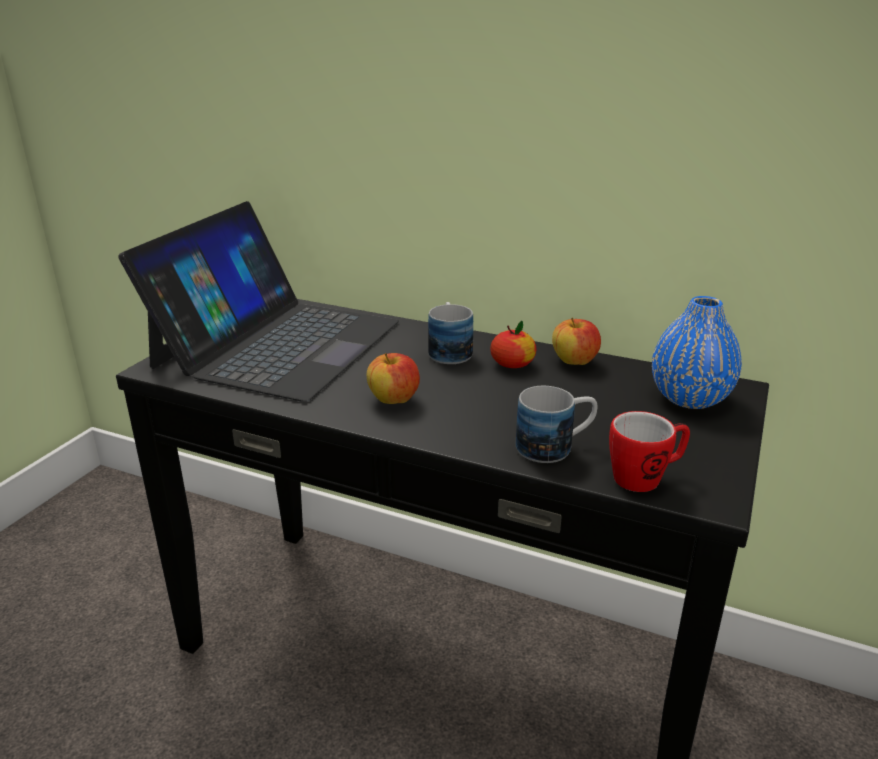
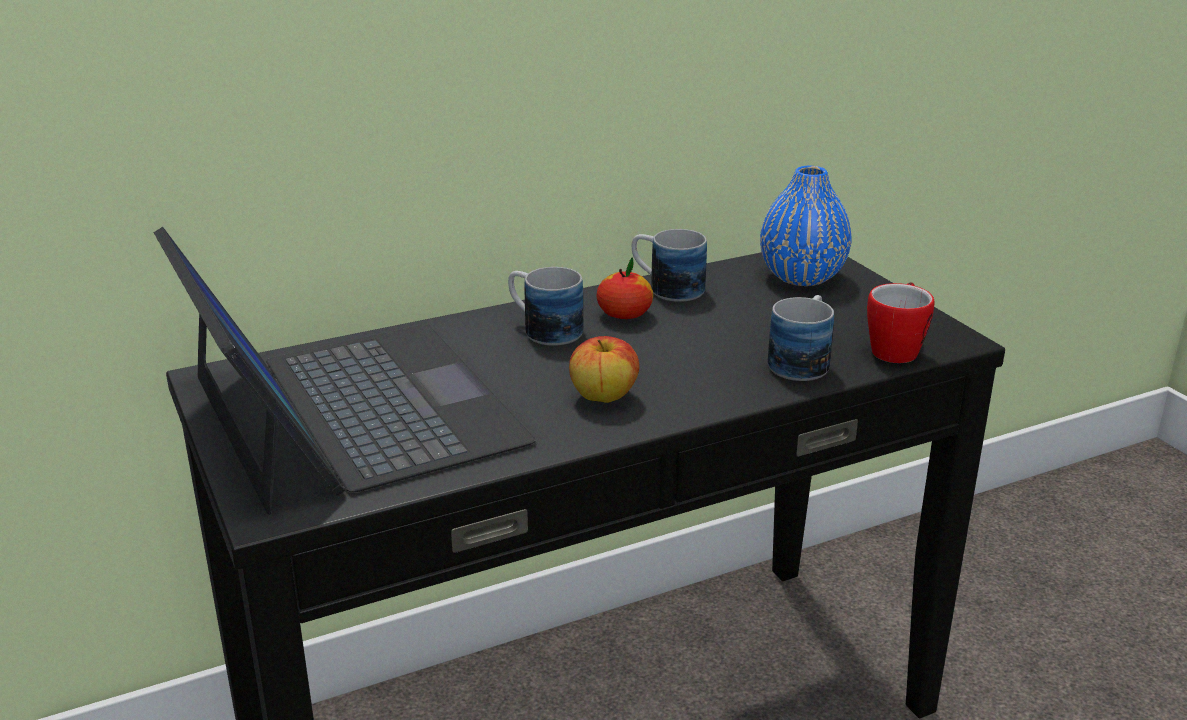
camera: 50 degrees left, 0 degrees up
(574, 362) = (666, 288): apple -> mug

